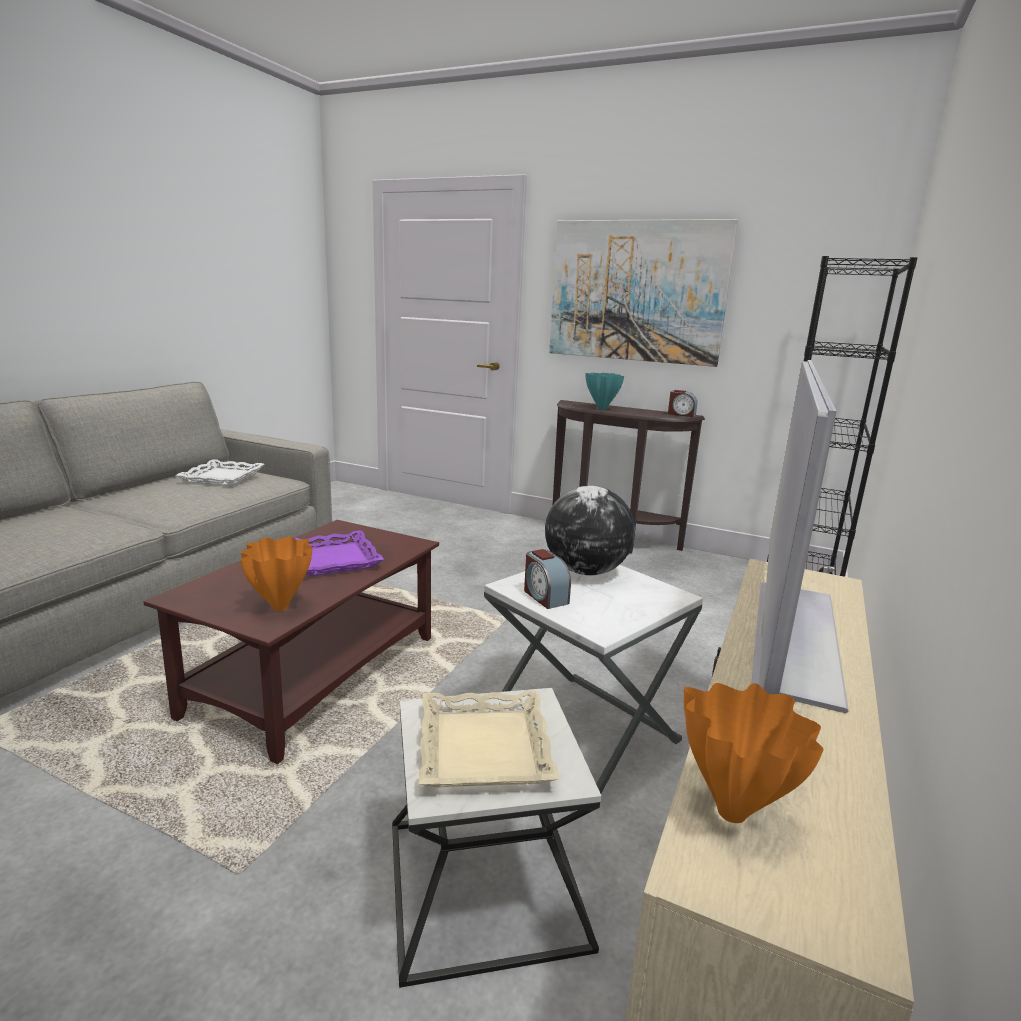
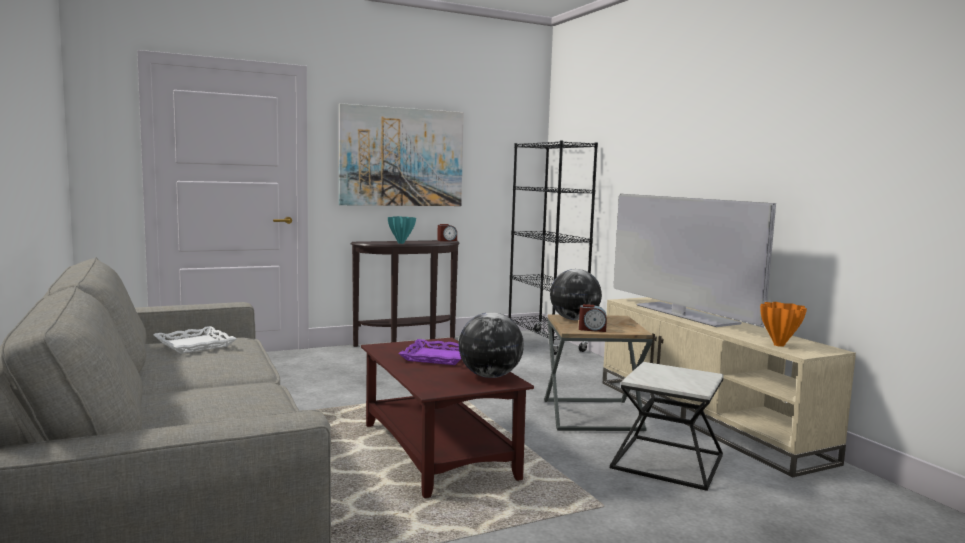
camera: 50 degrees left, 10 degrees down
(281, 606) = (490, 376): orange vase -> globe
(483, 747) = (676, 378): beige tray -> none
(580, 735) = (592, 415): white side table -> brown side table

